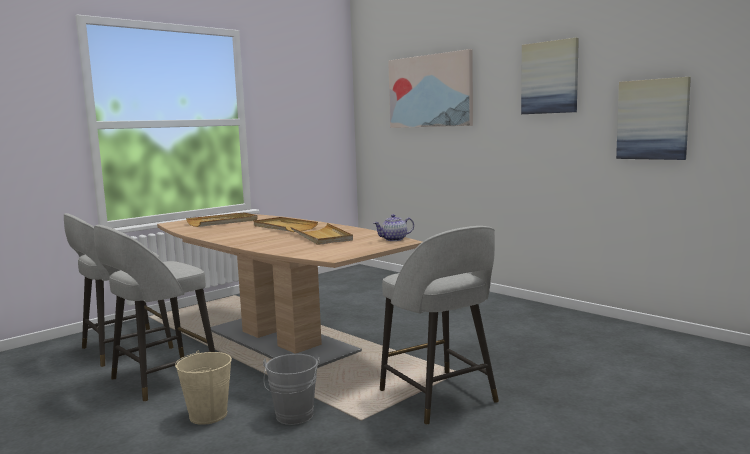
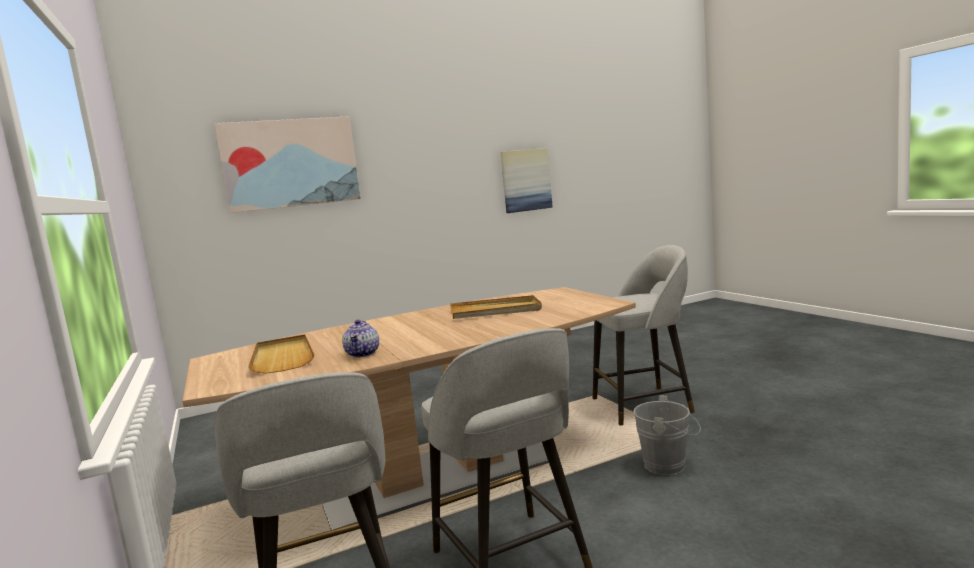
camera: 70 degrees left, 0 degrees up
(208, 415) = (650, 516): beige bucket -> none
(284, 227) = (398, 327): beige tray -> none
(394, 239) = (544, 292): teapot -> teapot (363, 354)
(549, 77) = (439, 148): picture -> none

